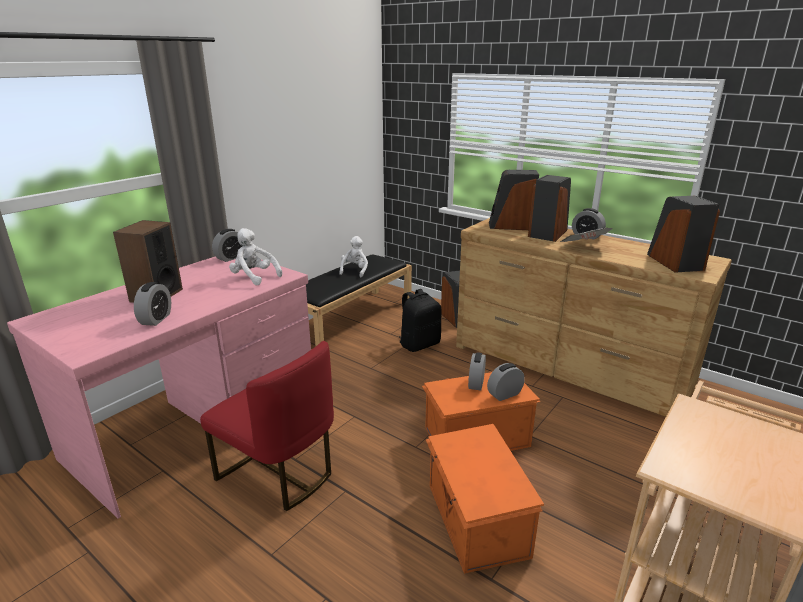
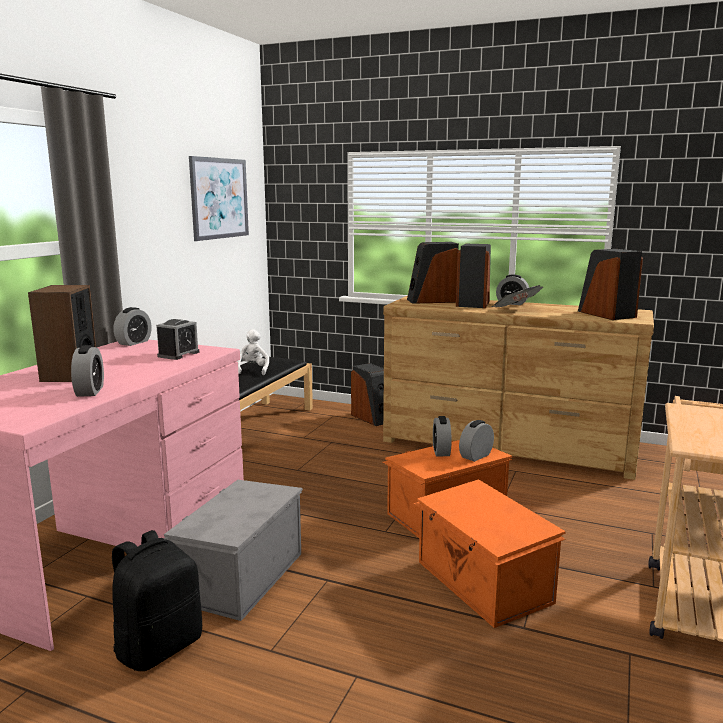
camera: 15 degrees left, 10 degrees down
(254, 277) = (178, 354): white plush toy -> alarm clock
(278, 473) = (239, 577): red chair -> grey storage box
(332, 118) = (219, 198): none -> picture
(419, 344) = (341, 443): black backpack -> black backpack (159, 646)

